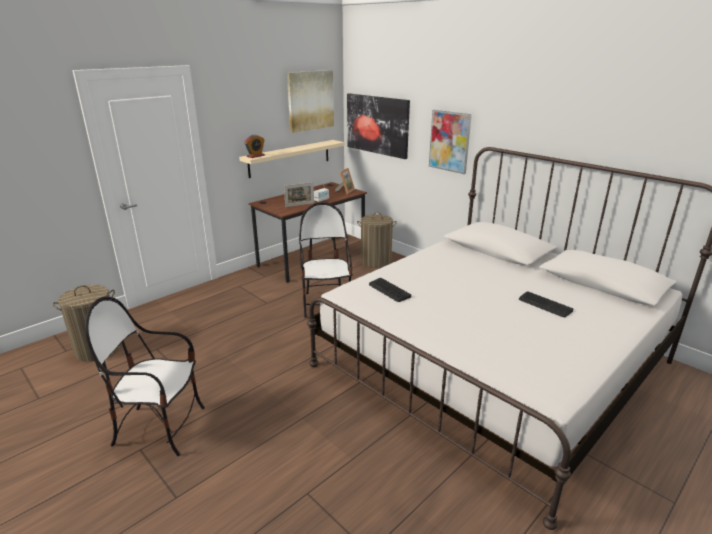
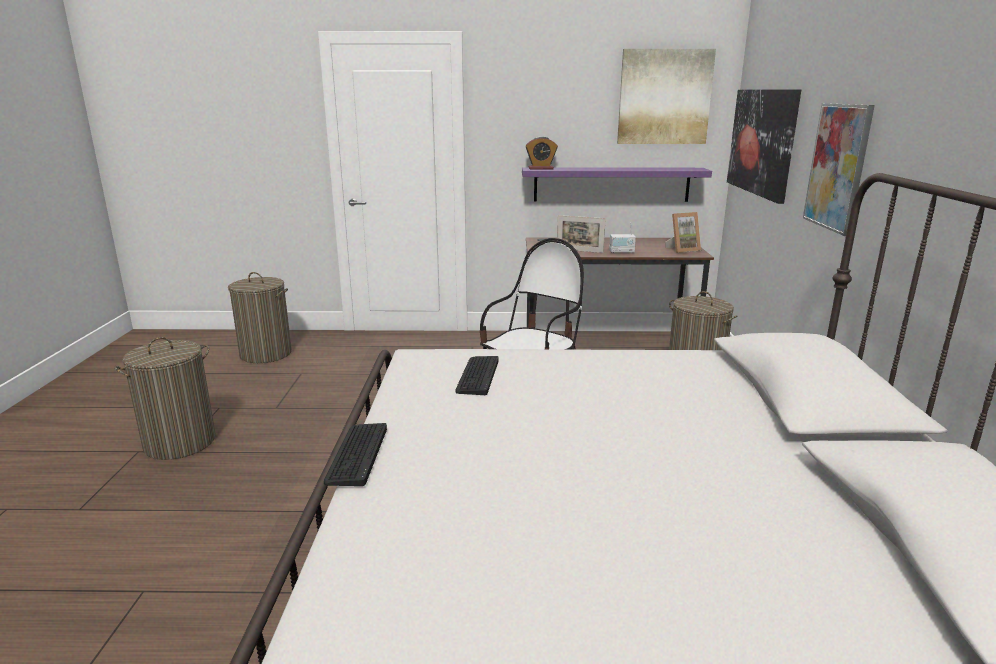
camera: 45 degrees right, 5 degrees down
(160, 428) = (180, 442): chair -> laundry basket
(290, 158) = (611, 184): beige shelf -> purple shelf
(544, 305) = (688, 512): keyboard -> keyboard (357, 454)

